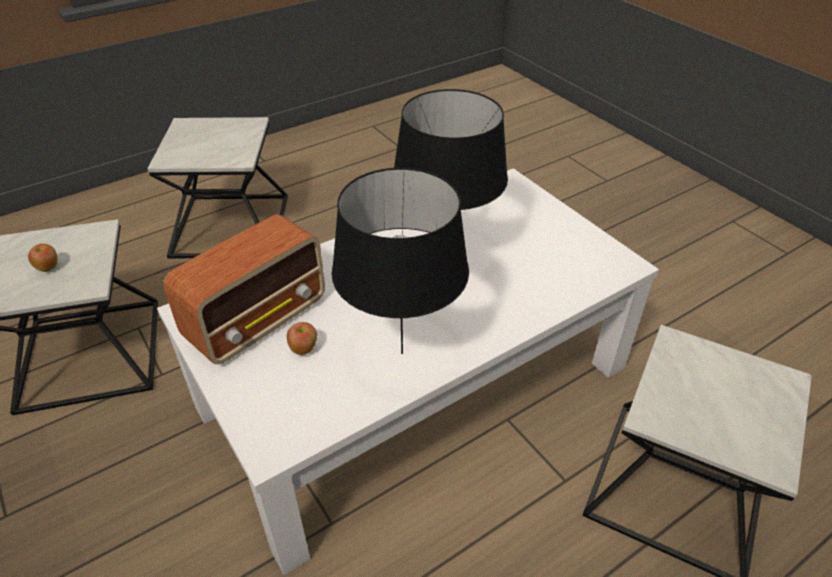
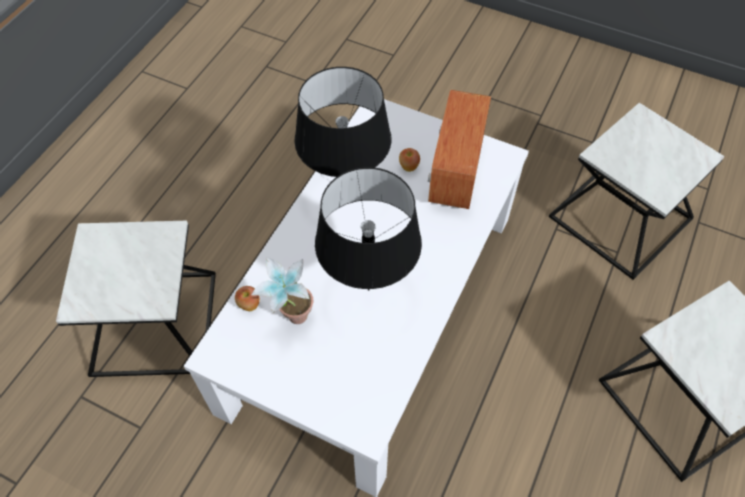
camera: 150 degrees right, 15 degrees up
(48, 267) = (646, 153): apple -> apple (249, 305)
(536, 262) = (291, 320): none -> potted plant

